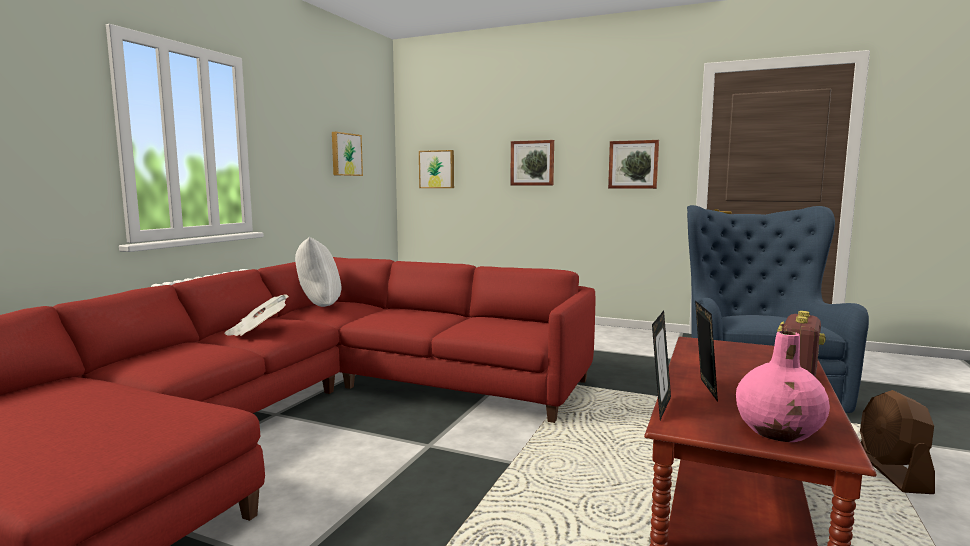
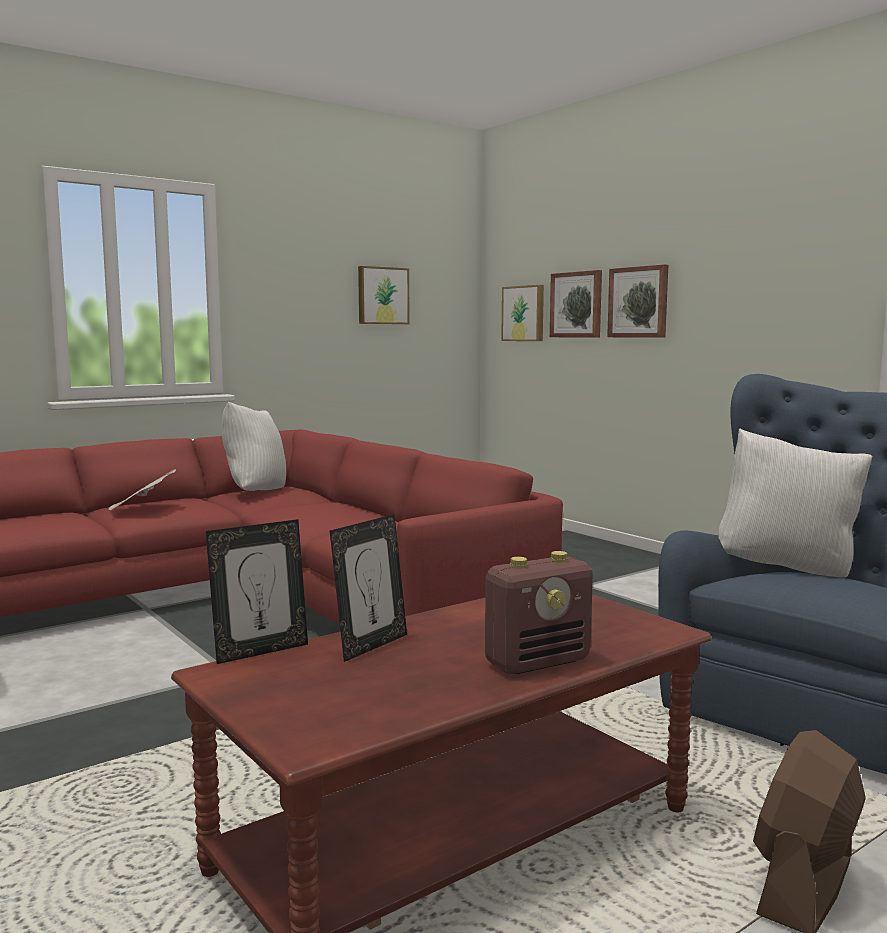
camera: 30 degrees right, 0 degrees up
(633, 164) = (781, 302): picture -> picture (577, 305)
(733, 314) = (788, 569): none -> white pillow
(779, 431) = (308, 708): pink vase -> none

